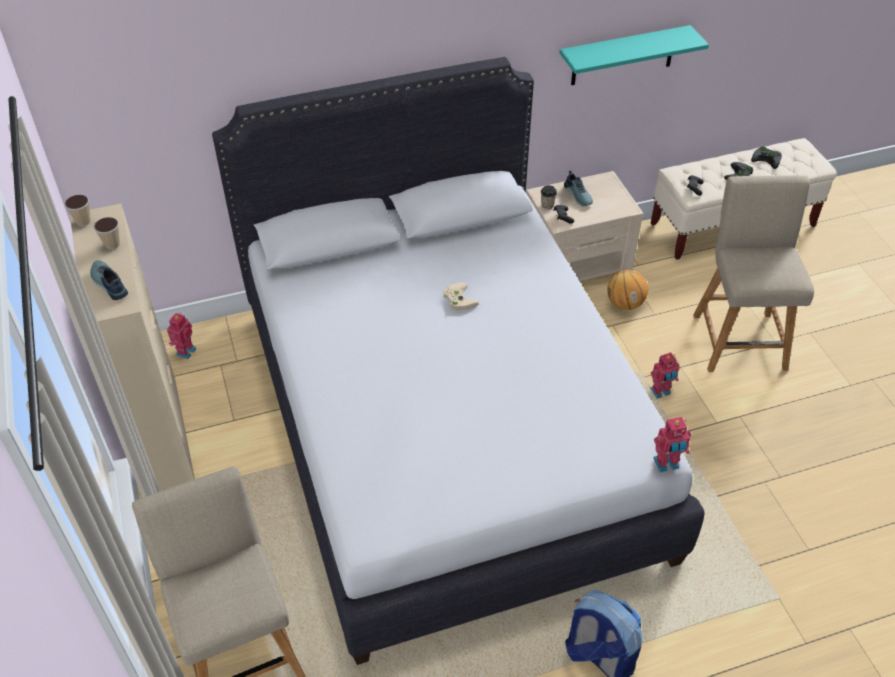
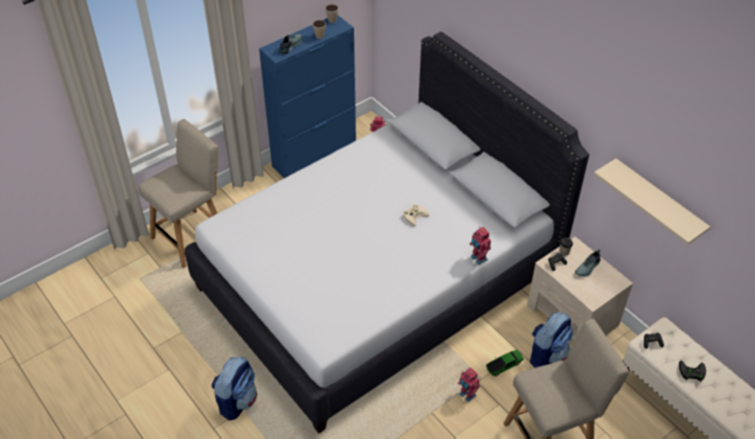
camera: 70 degrees right, 0 degrees up
(163, 433) = (315, 155): beige cabinet -> blue cabinet
(623, 56) = (657, 203): turquoise shelf -> beige shelf
(624, 304) = (546, 355): basketball -> backpack
(628, 345) = (504, 365): none -> toy car
(666, 464) = (318, 351): toy robot -> toy robot (478, 258)
(767, 159) = (730, 391): black game controller -> none

